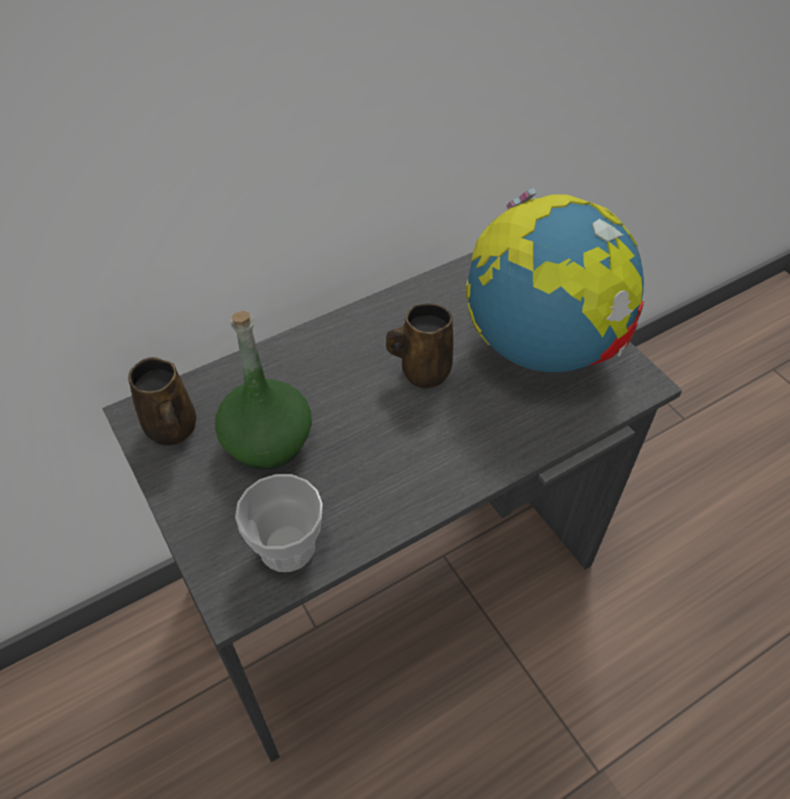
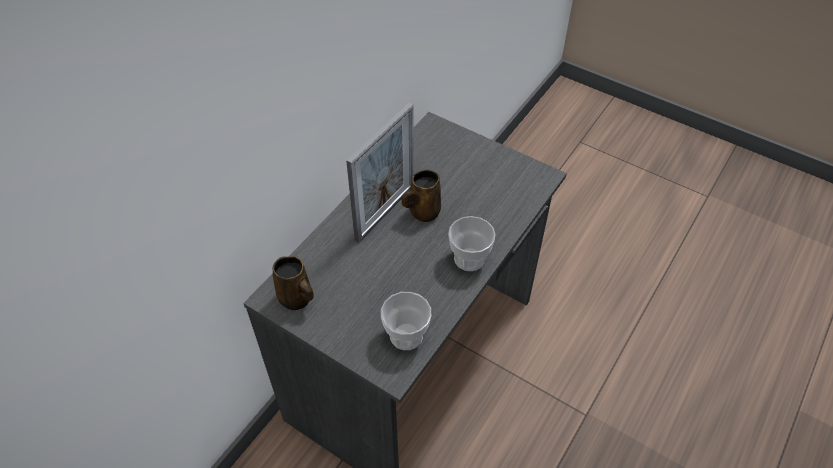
camera: 25 degrees left, 0 degrees up
(267, 441) = (358, 284): green bottle -> none
(367, 353) = (385, 212): none -> picture frame
(451, 466) = (469, 259): none -> cup
(542, 347) = (481, 174): globe -> none

